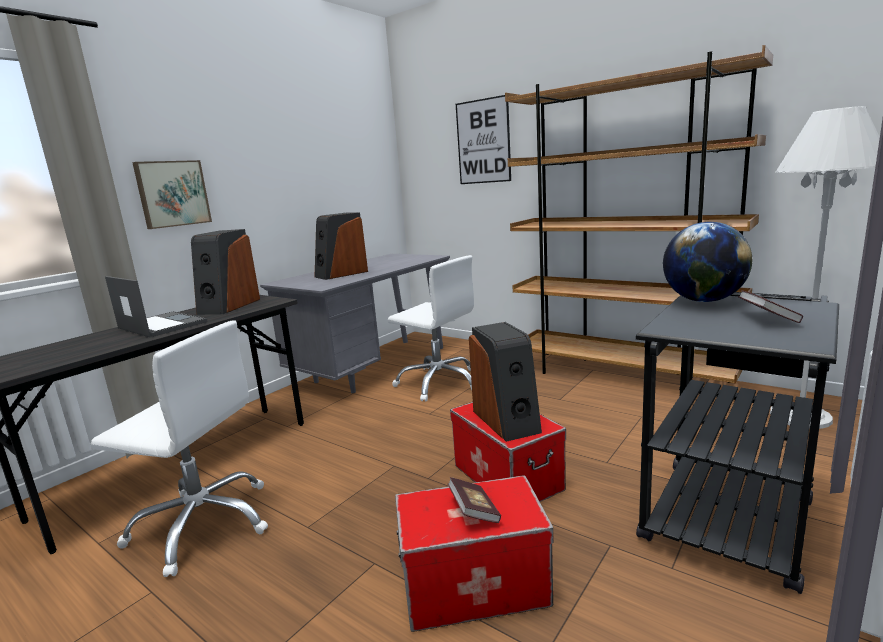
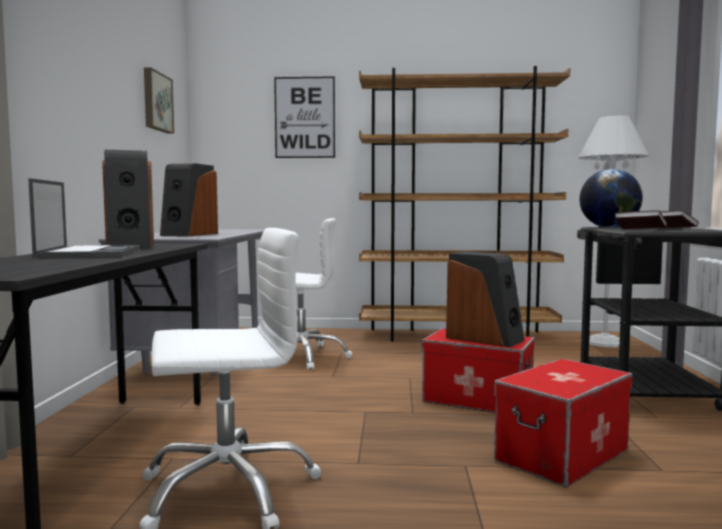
camera: 35 degrees left, 10 degrees down
(161, 325) = (90, 253): laptop -> laptop turned 75 degrees clockwise
(172, 194) = (35, 100): picture -> picture (156, 102)
(474, 511) = (570, 376): book -> book (640, 230)

